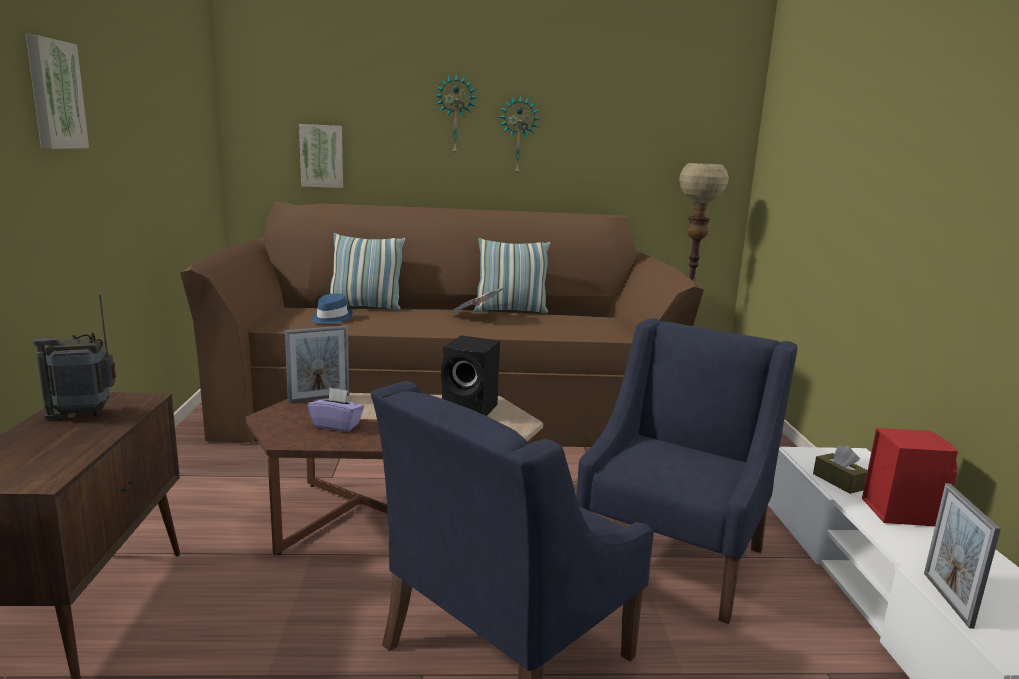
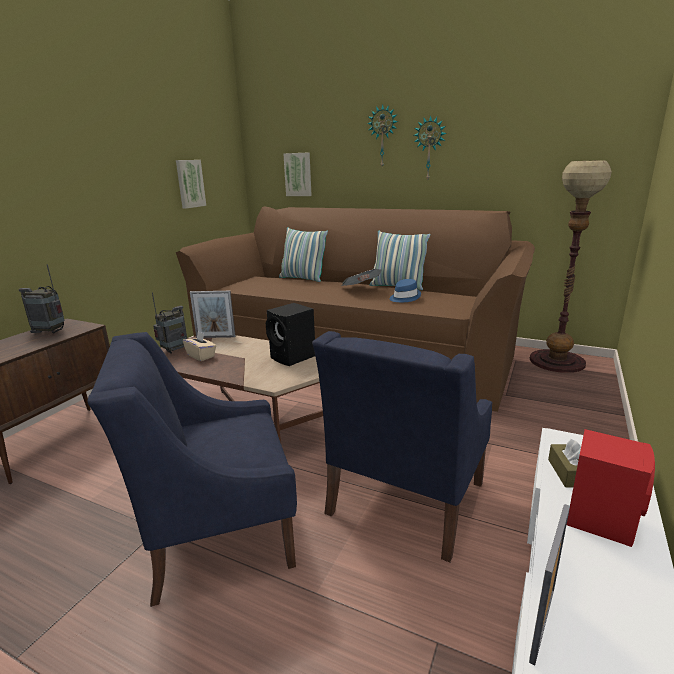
camera: 30 degrees right, 5 degrees up
(54, 94) = (74, 147): picture -> picture (189, 183)
(283, 424) = (175, 351): none -> radio
(330, 318) = (268, 285): blue hat -> blue hat (404, 297)
(336, 425) = (201, 356): purple tissue box -> beige tissue box
(672, 556) = (404, 499): blue armchair -> blue armchair turned 150 degrees clockwise

